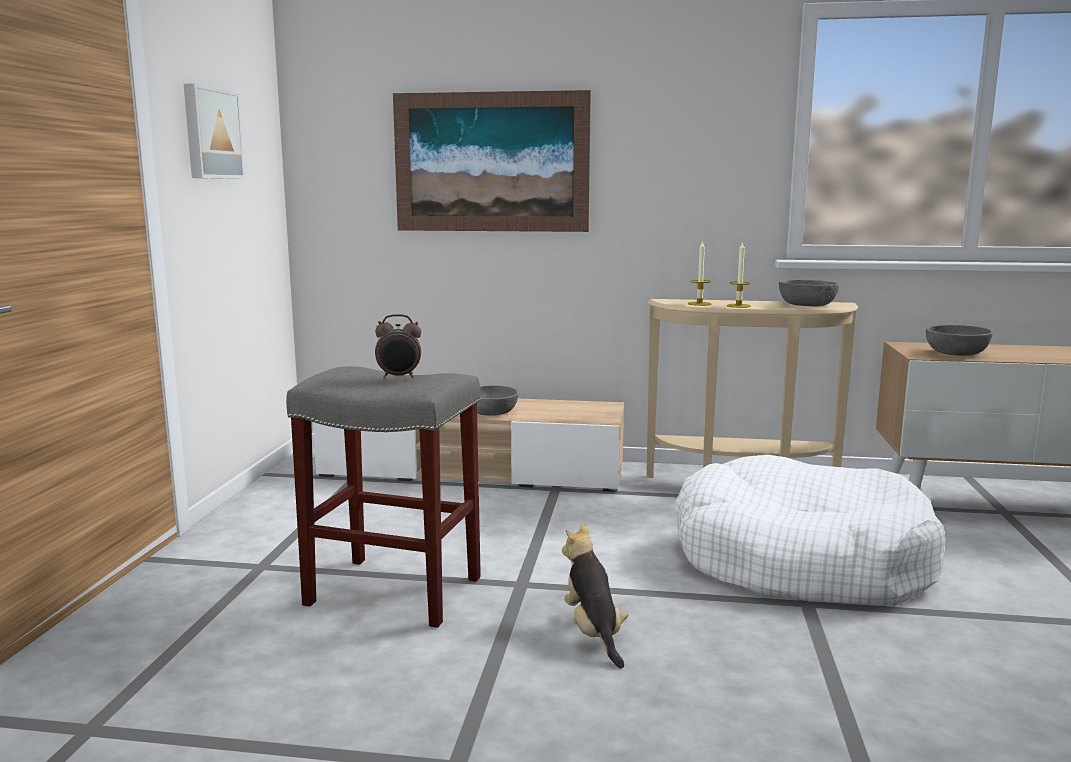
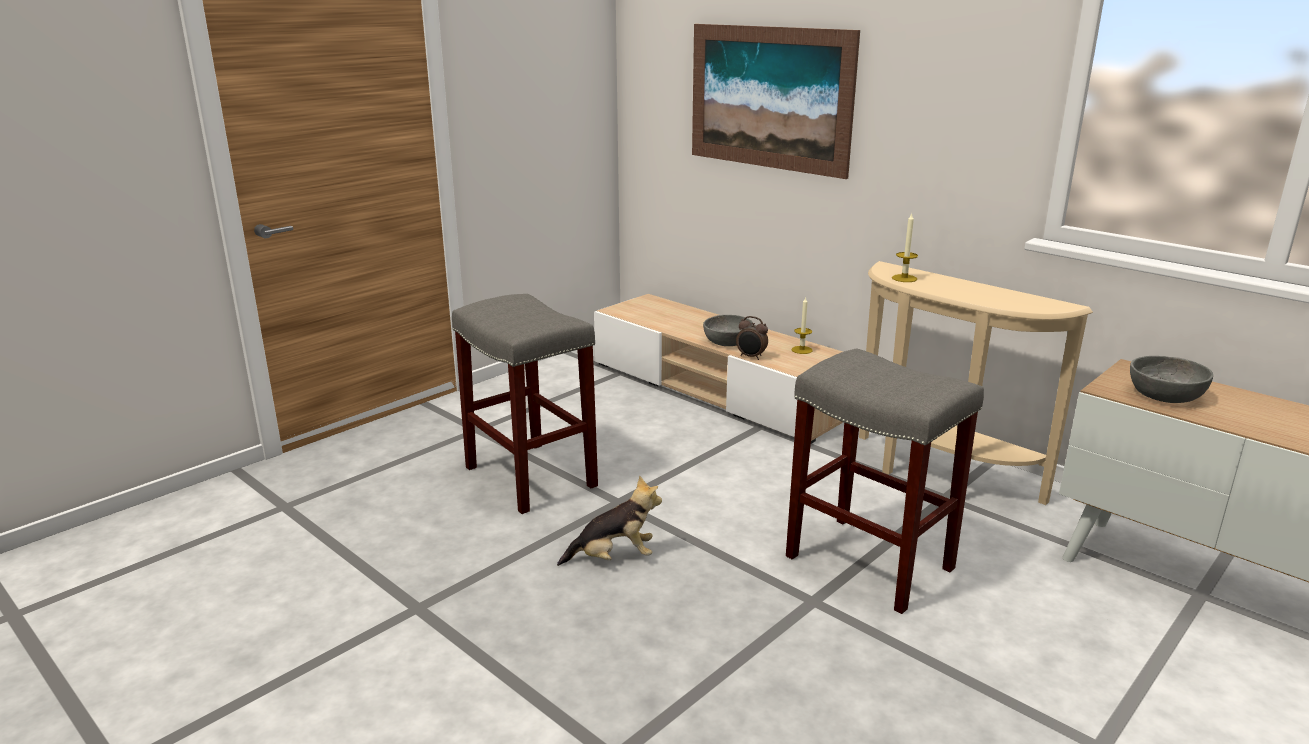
camera: 35 degrees right, 10 degrees up
(211, 134) = (517, 71): picture -> none
(399, 377) = (528, 315): alarm clock -> alarm clock (751, 357)
(593, 632) = (614, 557): plush toy -> plush toy turned 60 degrees clockwise
(738, 306) = (936, 289): candle -> candle (802, 350)
(800, 560) = (871, 563): white dog bed -> grey stool
(806, 305) = (1016, 301): grey bowl -> none

